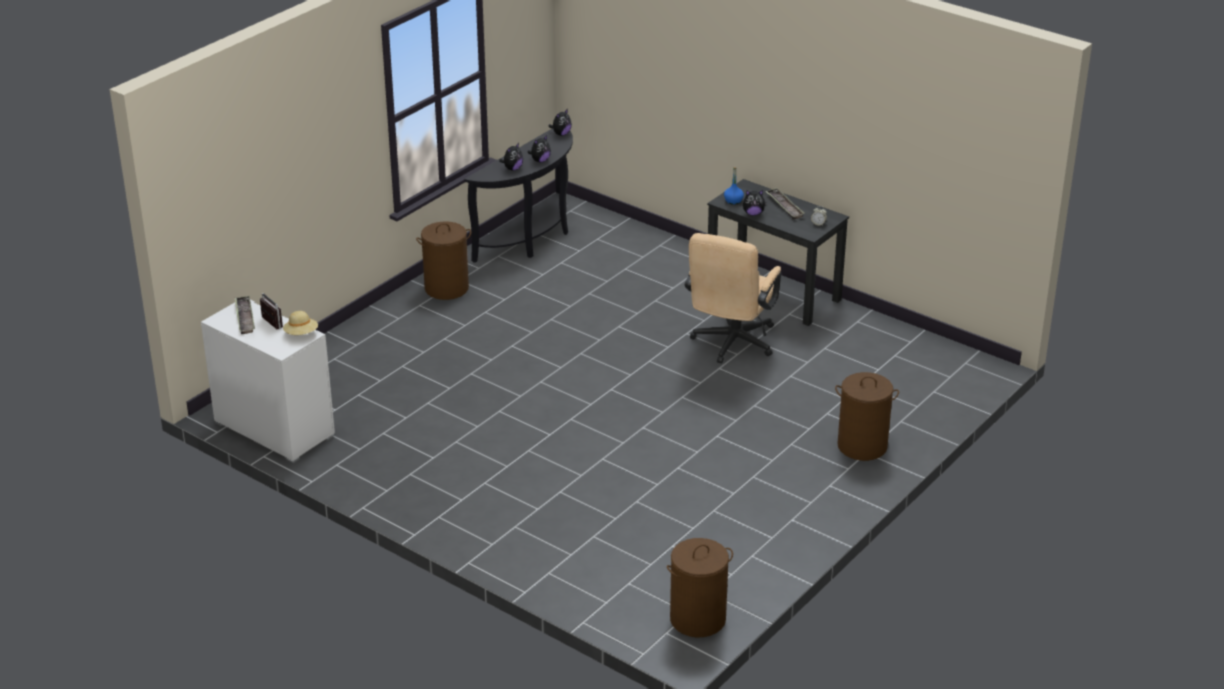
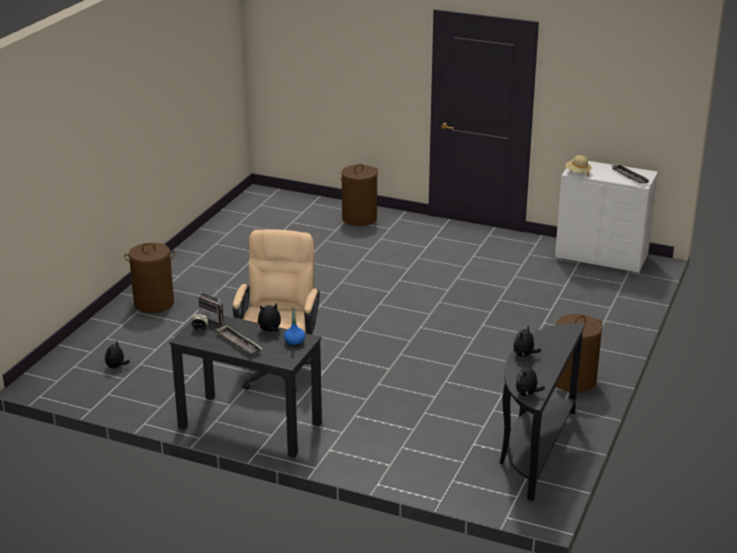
camera: 165 degrees right, 5 degrees down
(268, 324) = (608, 175): radio -> radio (214, 317)
(512, 168) = (545, 341): plush toy -> plush toy (116, 367)
(697, 619) = (254, 203): brown laundry basket -> brown laundry basket (359, 218)

